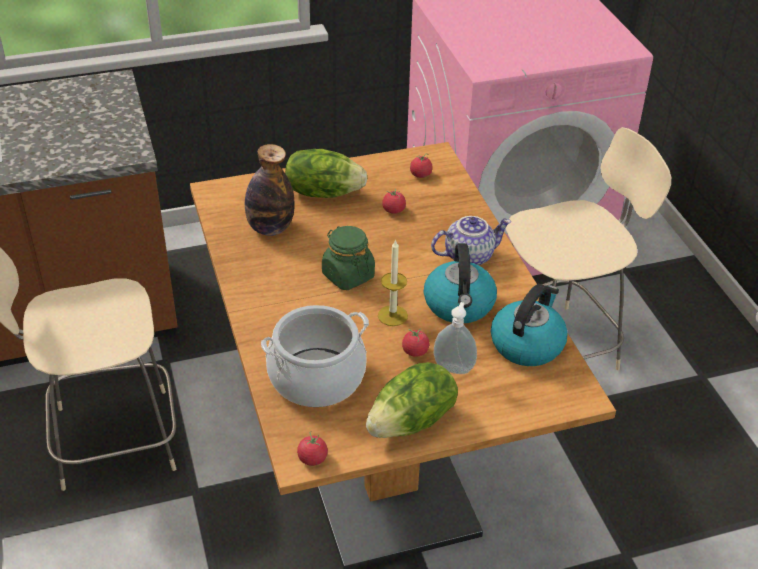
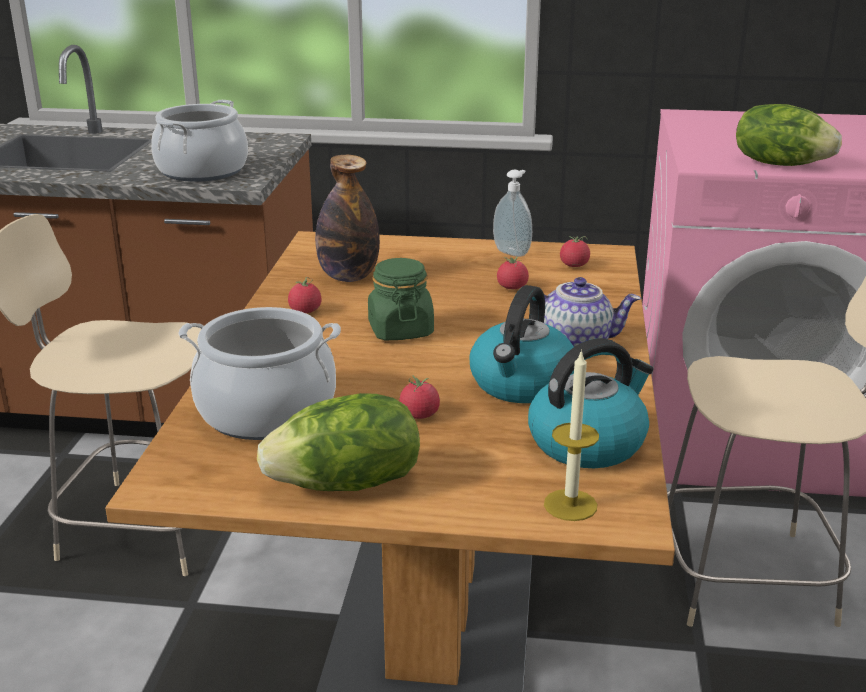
camera: 25 degrees right, 15 degrees down
(83, 144) = (202, 171): none -> cooking pot
(312, 458) = (177, 488): tomato -> tomato (305, 311)
(323, 192) = (440, 260): lettuce -> lettuce (780, 164)
(392, 315) = (422, 376): candle -> candle (570, 505)
(454, 367) = (459, 442): soap dispenser -> soap dispenser (513, 252)

